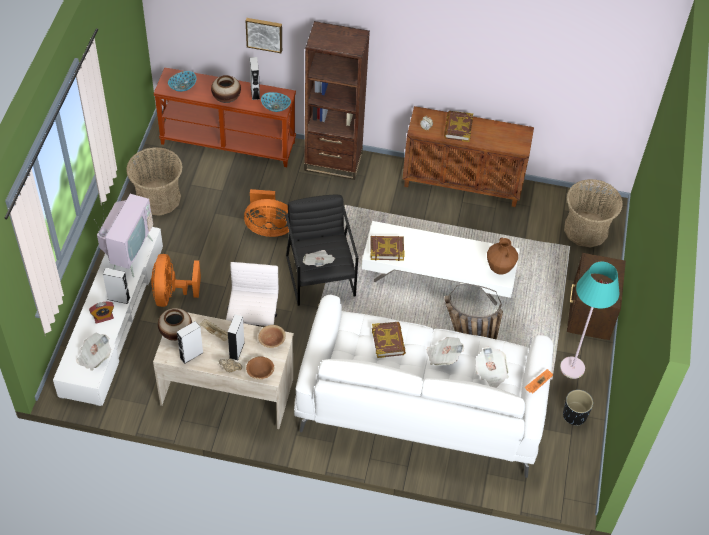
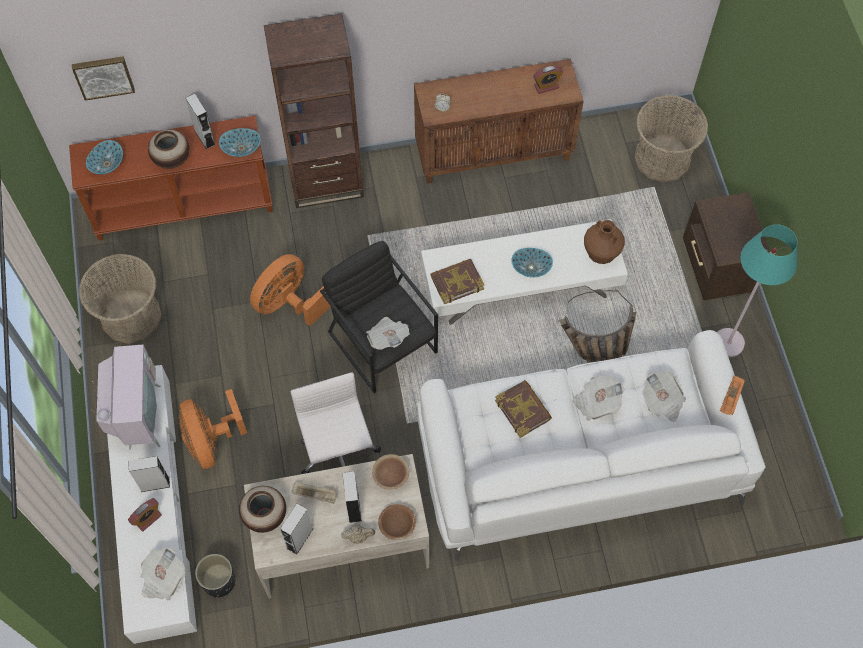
camera: 20 degrees left, 10 degrees up
(264, 34) = (196, 61): picture -> picture (103, 76)
(268, 228) = (289, 303): orange fan -> orange fan turned 150 degrees clockwise
(444, 259) = (531, 268): none -> bowl
(458, 128) = (481, 94): book -> none
(507, 138) = (546, 86): none -> alarm clock
(574, 415) = (758, 402): black planter -> black planter (219, 582)

